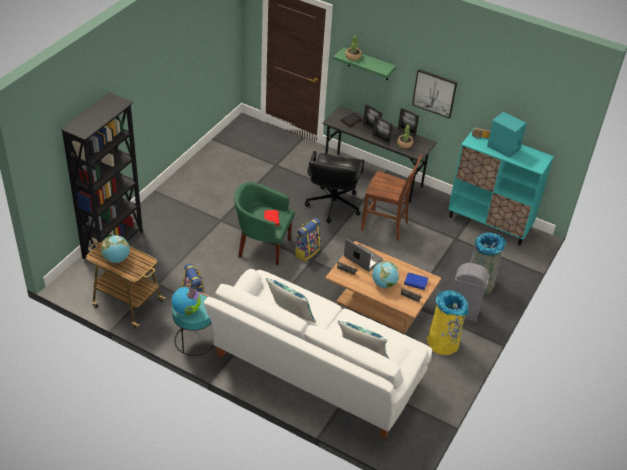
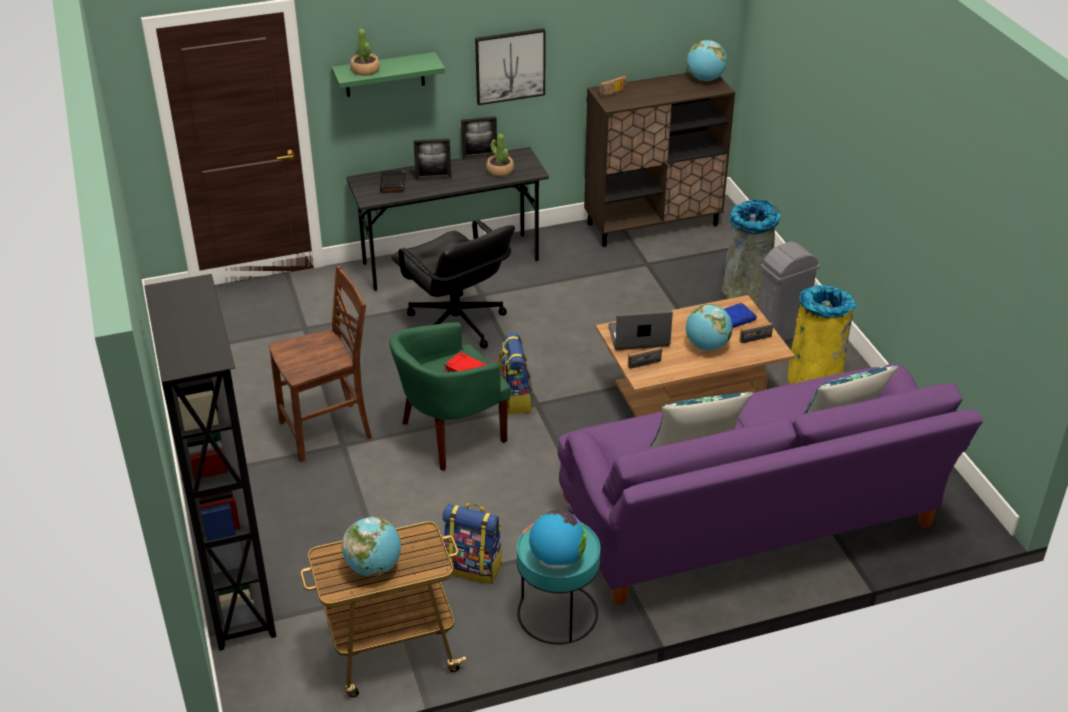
camera: 45 degrees left, 5 degrees down
(315, 372) = (751, 523): white sofa -> purple sofa
(381, 141) = (467, 184): picture frame -> none
(385, 226) = (554, 304): brown chair -> brown chair (328, 431)
(489, 223) = (653, 224): turquoise cabinet -> brown cabinet
(503, 148) = (654, 90): turquoise speaker -> none
(539, 158) = (705, 79): none -> globe

